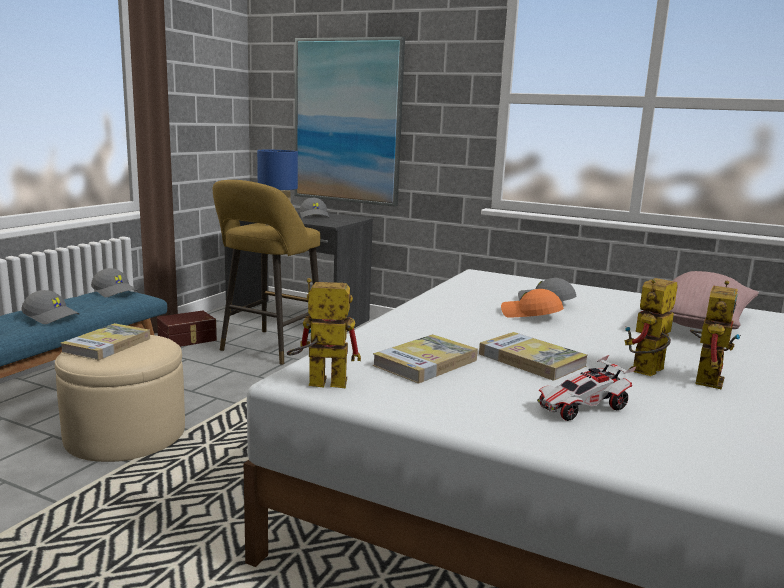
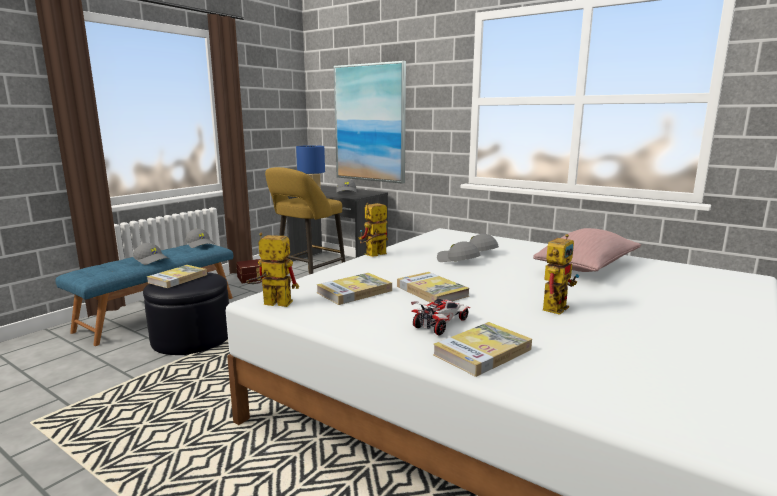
camera: 10 degrees right, 0 degrees up
(125, 434) = (191, 338): beige ottoman -> black ottoman
(530, 315) = (457, 261): orange cap -> grey cap
(582, 408) = (441, 324): toy car -> toy car turned 150 degrees clockwise
(646, 373) = (511, 302): toy robot -> toy robot (373, 255)
(669, 448) = (482, 352): none -> book

